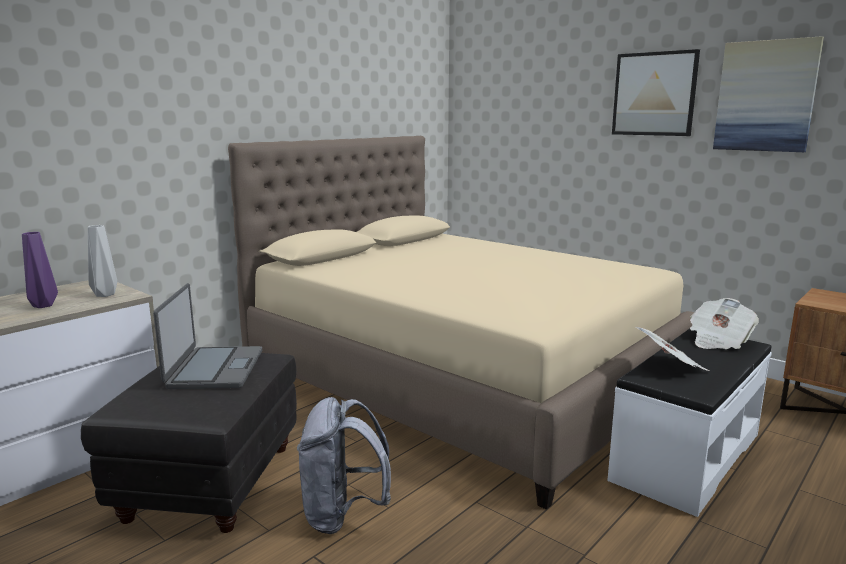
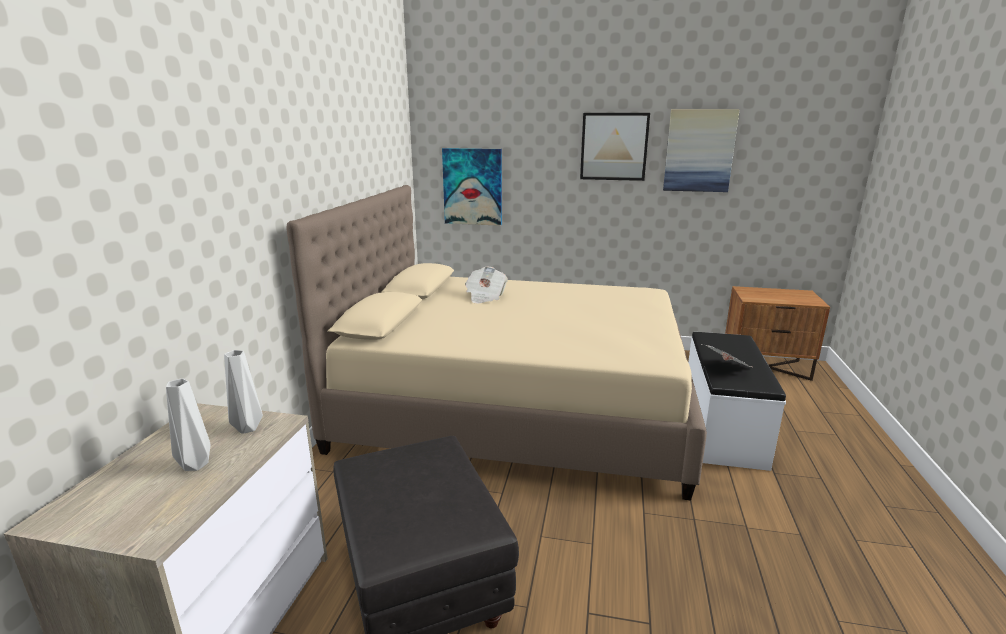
camera: 30 degrees left, 5 degrees up
(42, 305) = (194, 465): purple vase -> grey vase
(214, 369) = (413, 475): laptop -> none
(343, 515) = (568, 566): grey backpack -> none
(501, 143) = (472, 187): none -> picture
(718, 341) = (723, 339): newspaper -> newspaper (485, 296)

